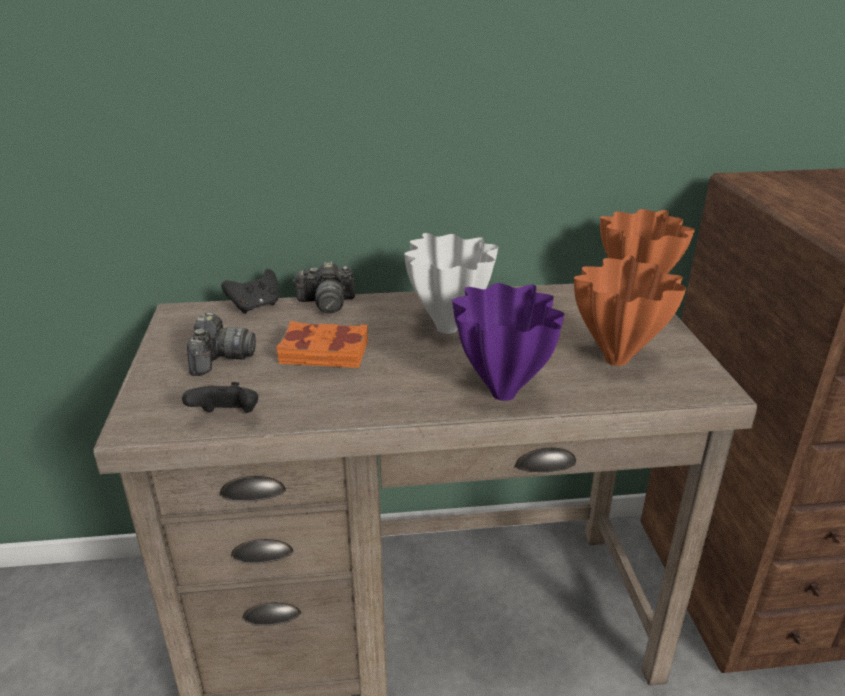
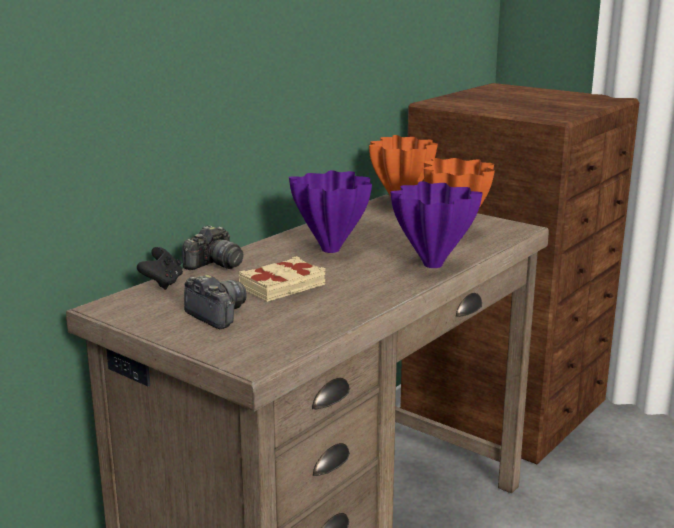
camera: 45 degrees left, 10 degrees down
(227, 417) = (304, 335): black game controller -> none
(324, 353) = (283, 287): orange book -> beige book
(448, 329) = (332, 250): white vase -> purple vase

